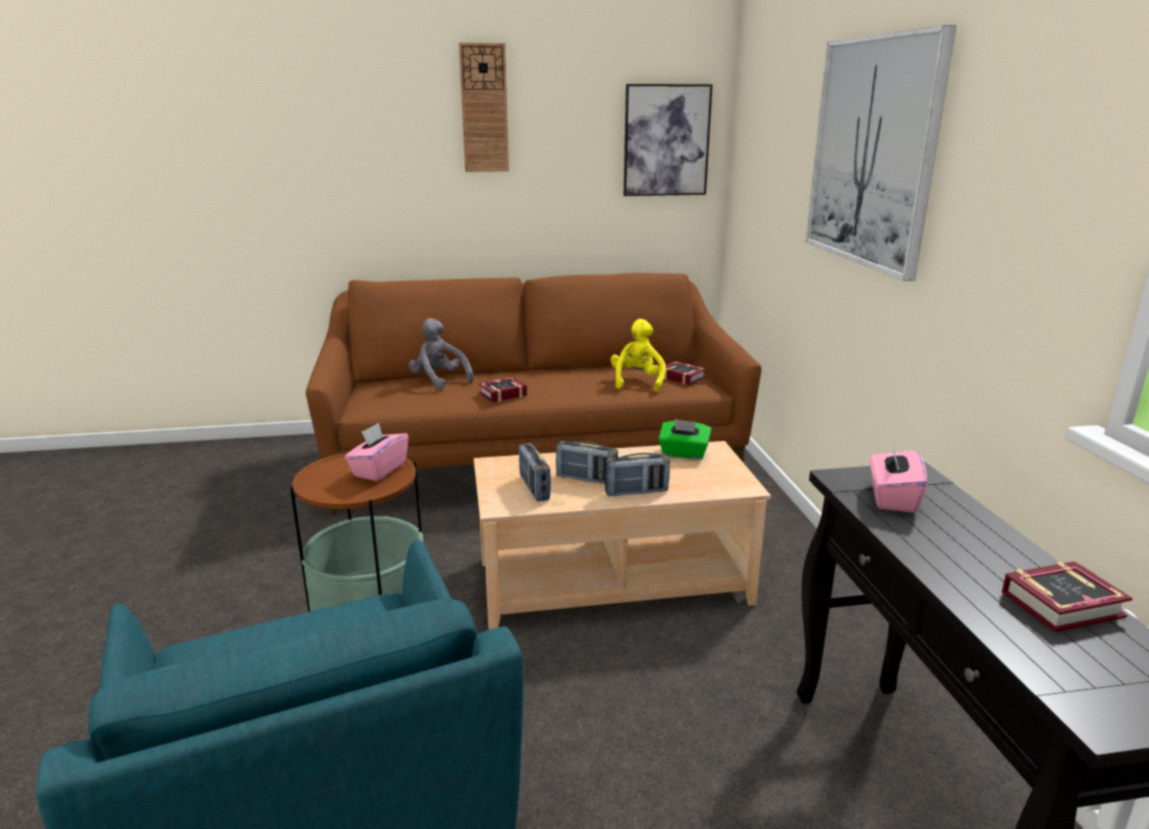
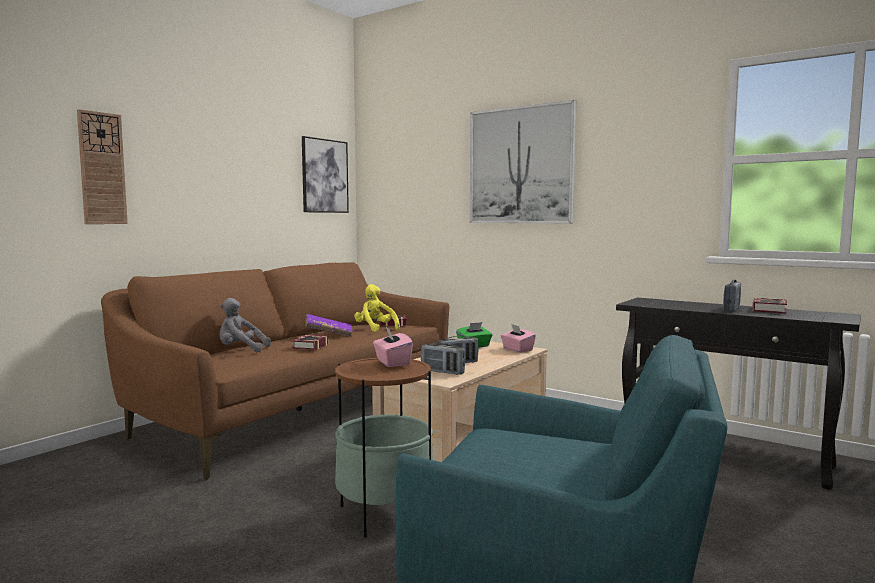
camera: 45 degrees left, 15 degrees down
(484, 109) = (215, 142): wall clock -> wall clock (102, 168)
(566, 378) = (329, 334): none -> purple book
(636, 492) = (493, 361): radio -> radio (731, 309)
(892, 498) = (661, 304): pink tissue box -> pink tissue box (517, 349)

